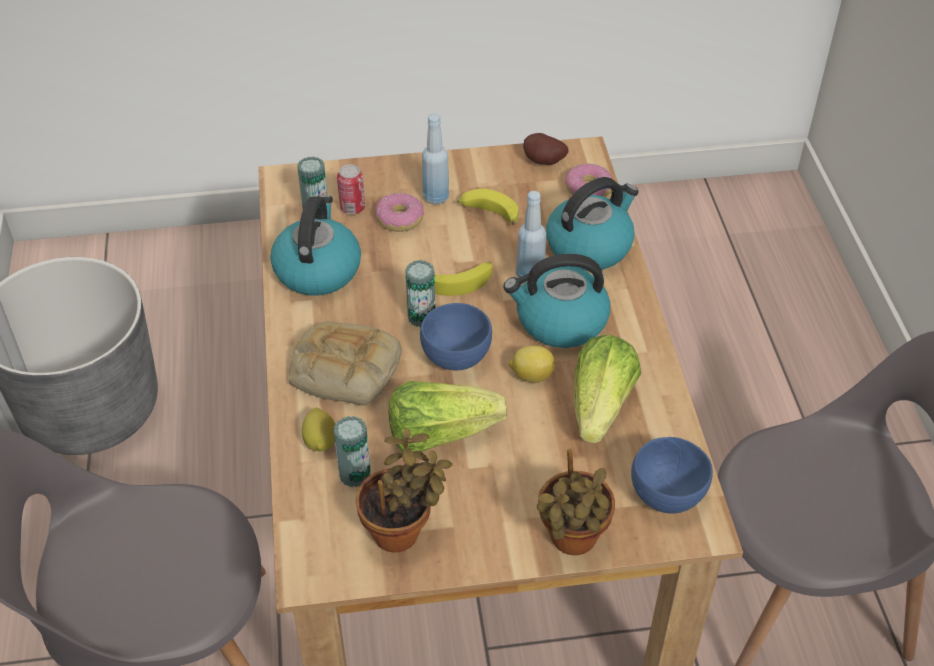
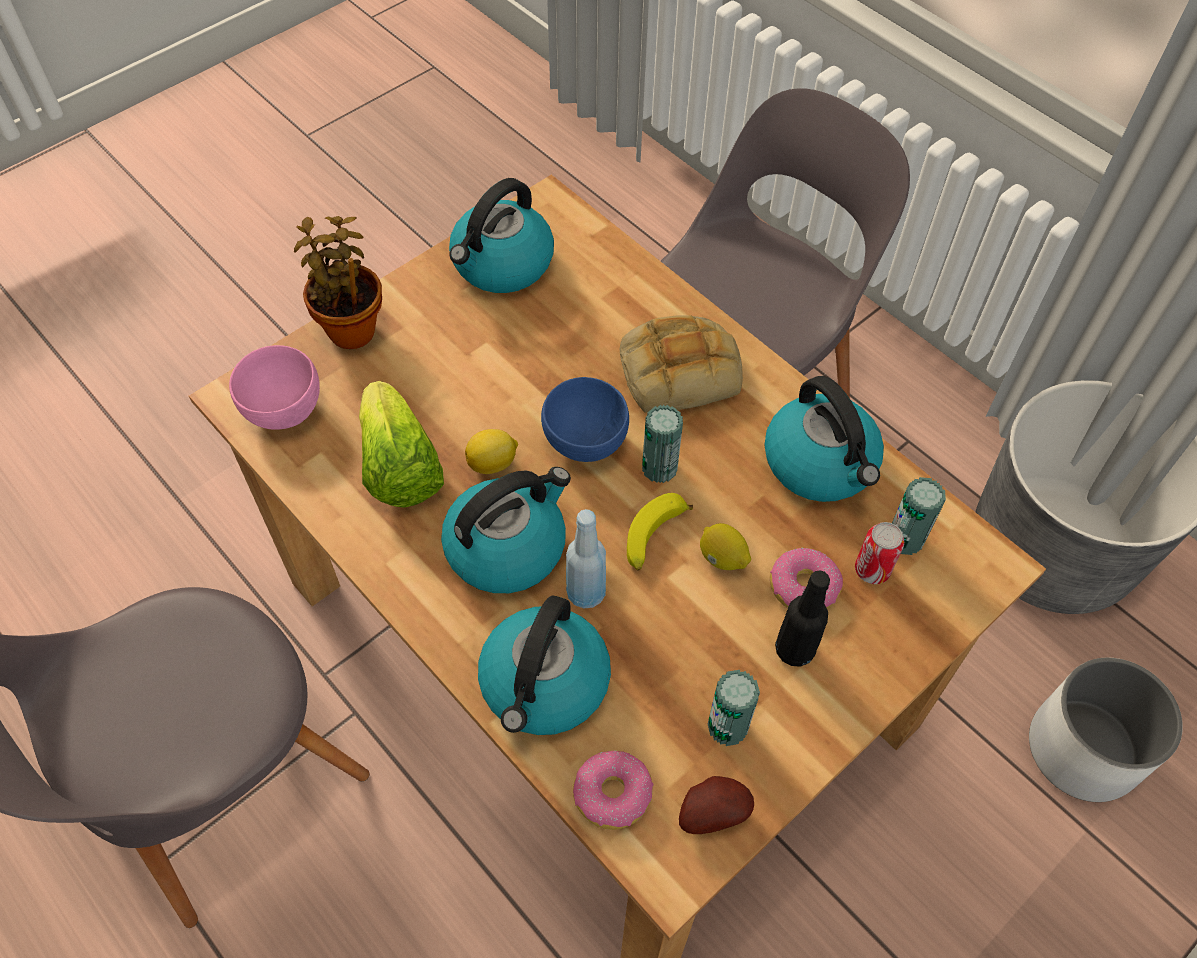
camera: 145 degrees right, 10 degrees up
(219, 307) = (1083, 750): none -> white planter
(320, 441) = (636, 297): lemon -> lemon (722, 558)
(355, 474) = (580, 287): can -> can (727, 726)
(401, 532) = (502, 264): potted plant -> kettle
(436, 197) = (794, 650): blue bottle -> black bottle
(440, 434) = (537, 358): lettuce -> none
(488, 213) = (709, 663): banana -> none
(665, 495) = (285, 409): blue bowl -> pink bowl

